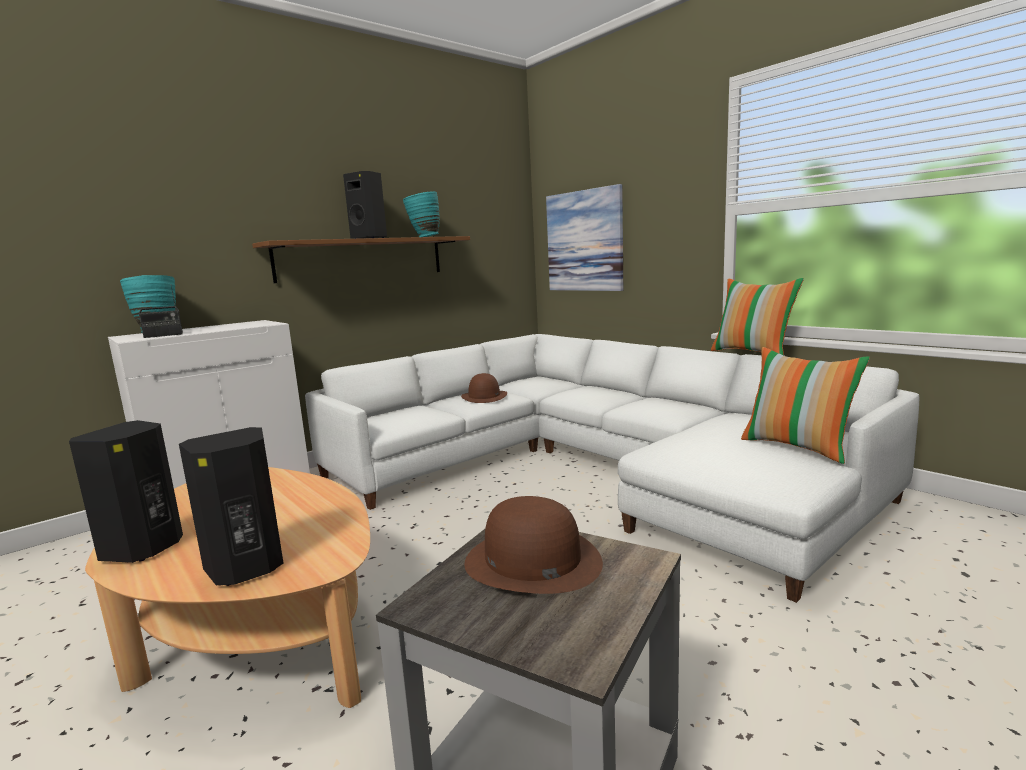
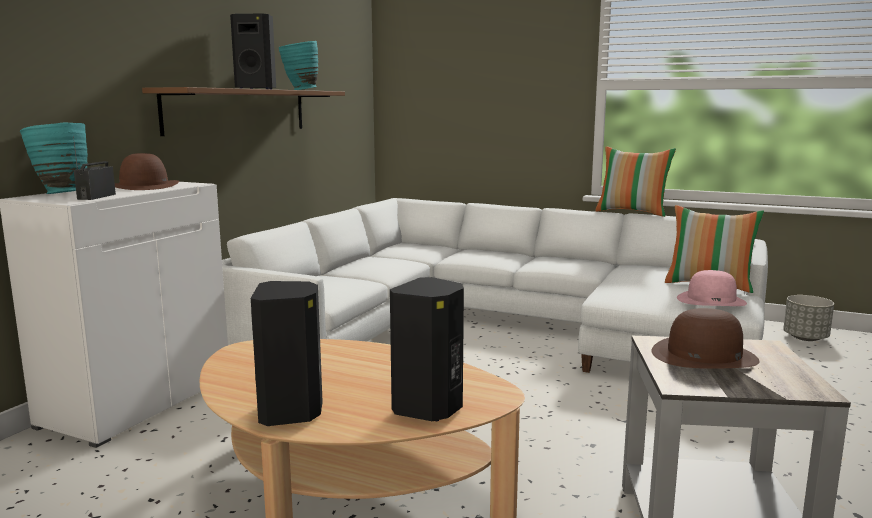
camera: 25 degrees left, 0 degrees up
(163, 335) = (96, 197): radio -> radio turned 150 degrees clockwise
(484, 396) = (383, 263): brown hat -> brown hat (144, 186)
(584, 241) = (440, 103): picture -> none
(770, 468) = (711, 300): none -> pink hat
(973, 527) = (805, 338): none -> grey planter

